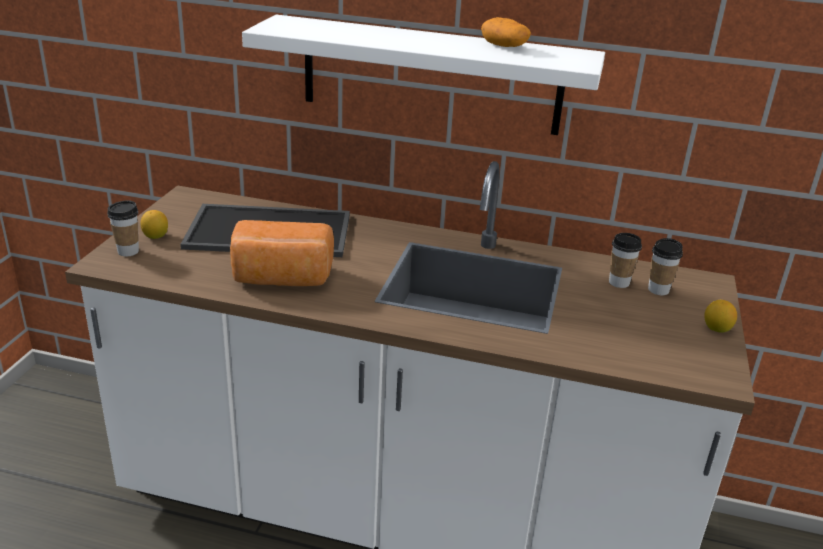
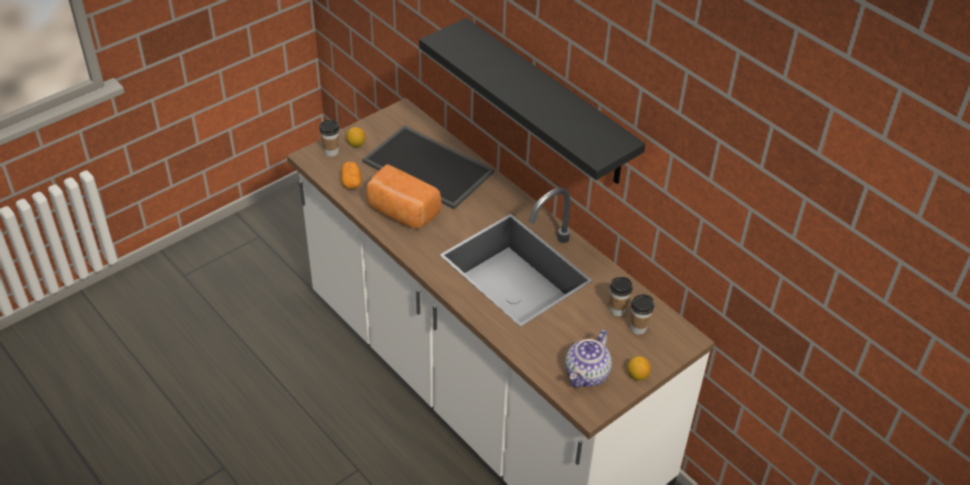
camera: 35 degrees right, 15 degrees up
(431, 75) = (548, 103): white shelf -> black shelf
(503, 46) = (575, 113): potato -> potato (351, 182)
(672, 348) = (587, 374): none -> teapot

